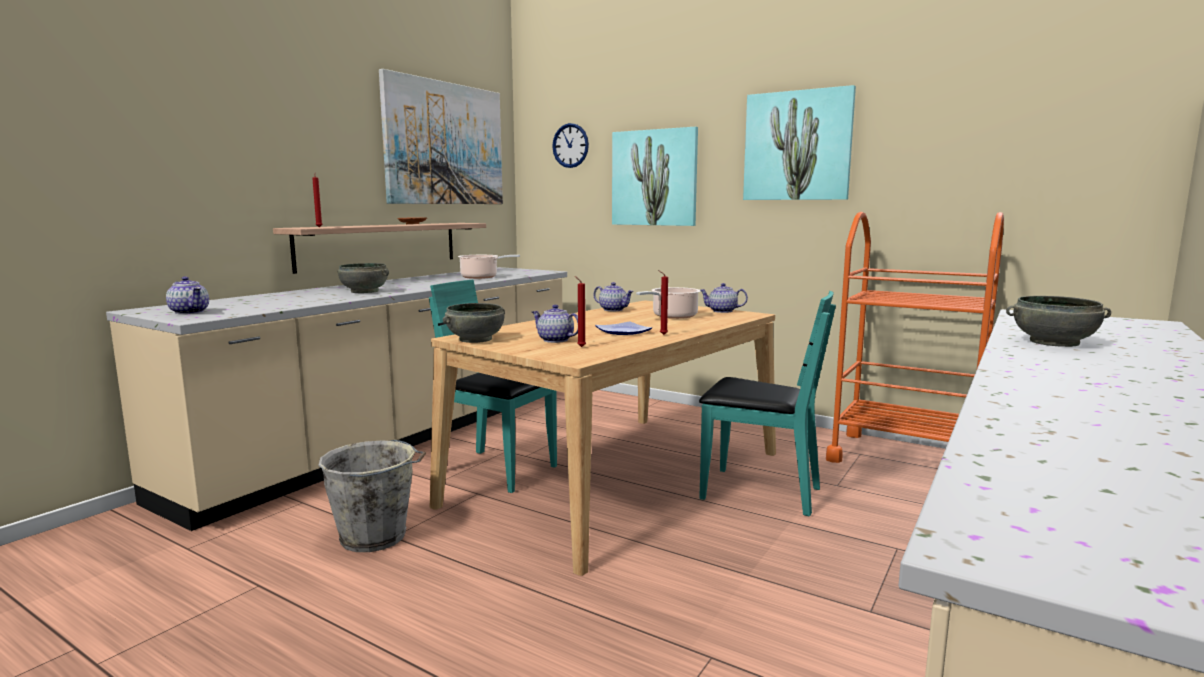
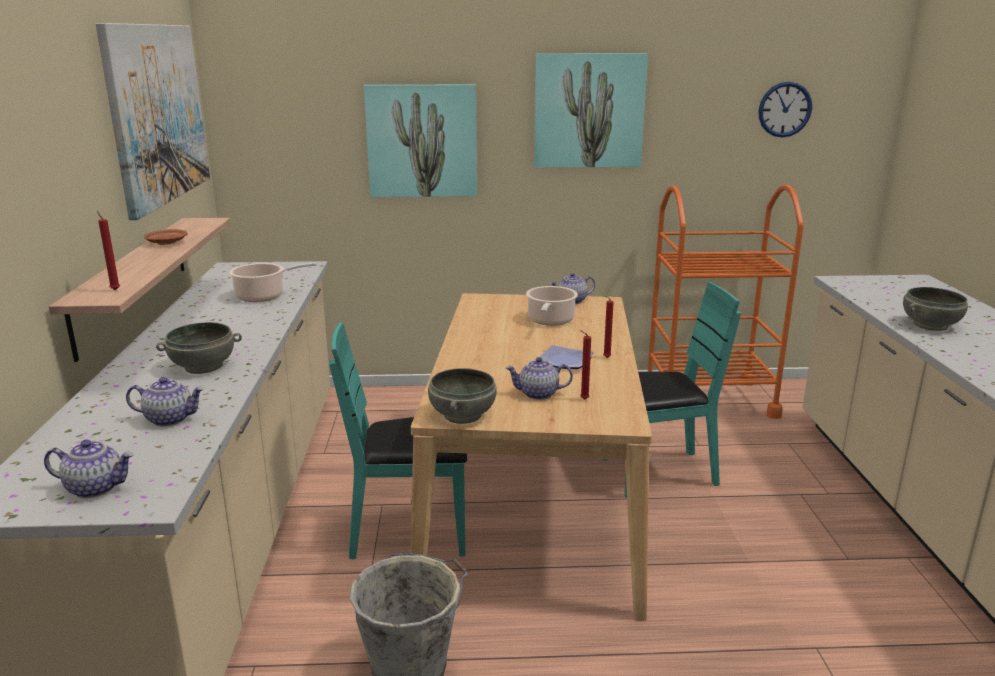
camera: 35 degrees left, 10 degrees up
(570, 145) = (298, 98): wall clock -> wall clock (784, 109)
(613, 310) = (473, 320): teapot -> teapot (170, 419)

